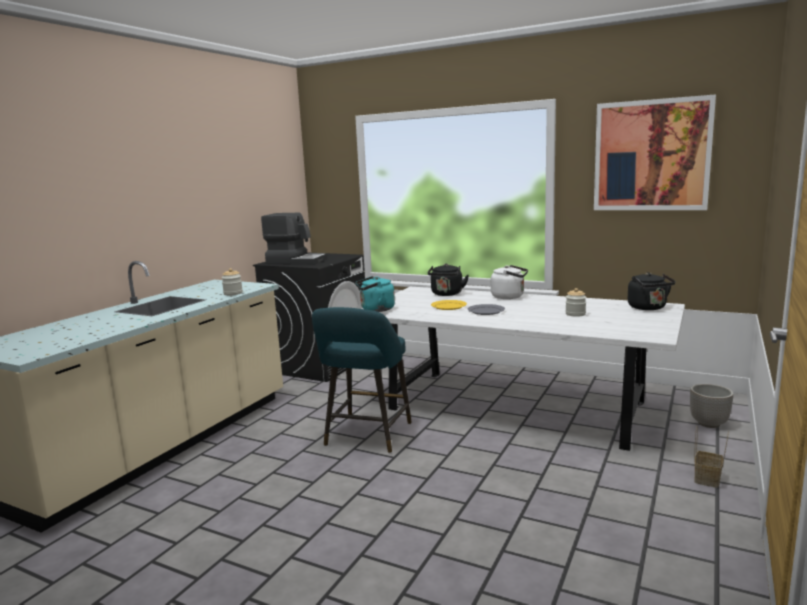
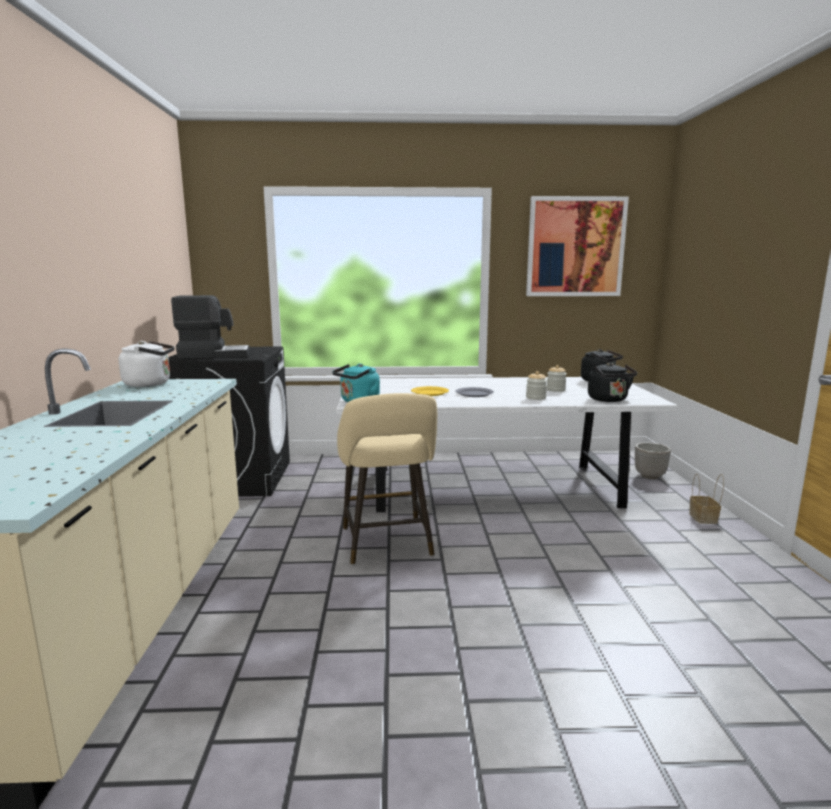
camera: 30 degrees left, 0 degrees up
(233, 293) = (197, 391): jar -> jar (535, 398)
(366, 437) = (387, 545): turquoise stool -> beige stool
(446, 294) = (404, 382): black kettle -> black kettle (609, 400)
(510, 297) = (469, 381): white kettle -> white kettle (150, 384)

